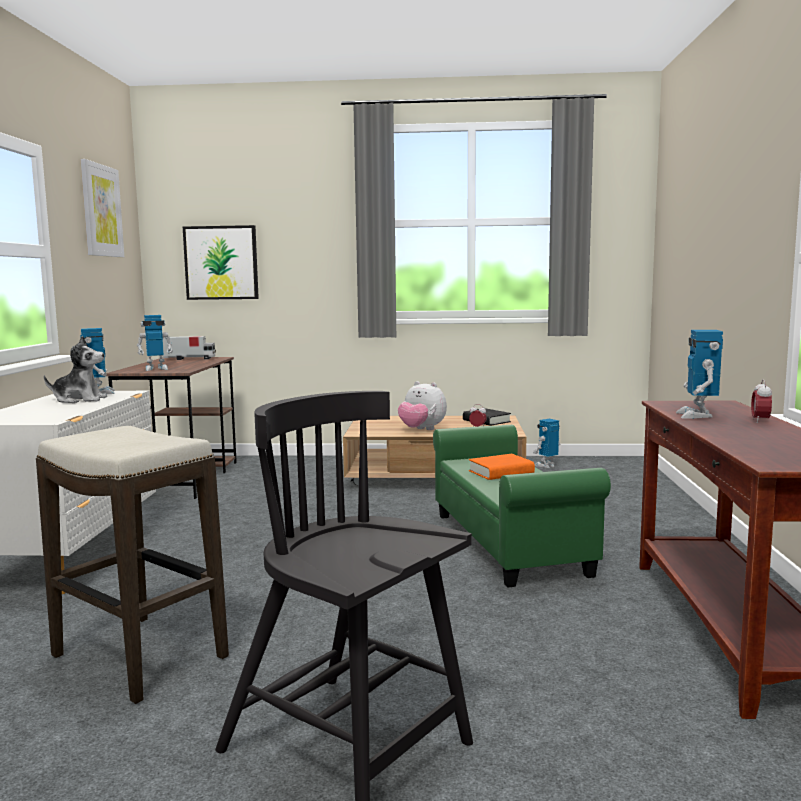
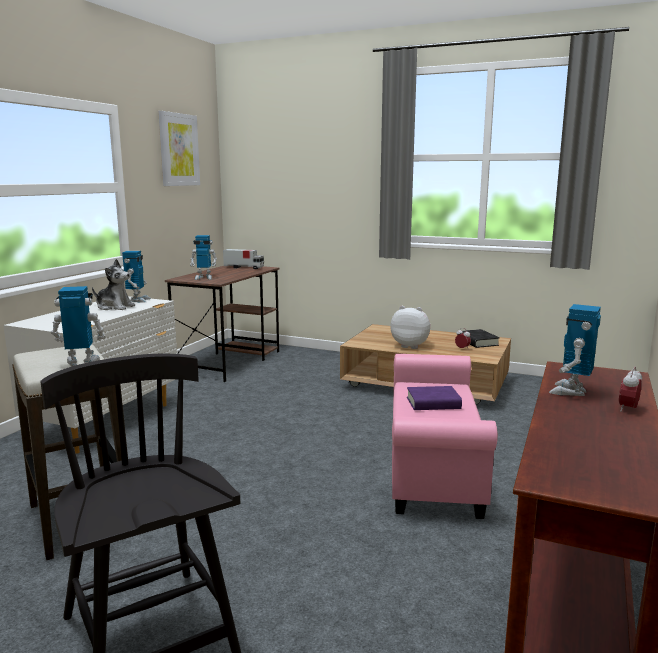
camera: 20 degrees right, 5 degrees up
(221, 263) = (277, 189): picture -> none
(421, 430) = (411, 346): plush toy -> plush toy turned 150 degrees clockwise
(501, 472) = (433, 403): orange book -> purple book
(509, 543) = (433, 467): green ottoman -> pink ottoman
(546, 466) = (534, 388): toy robot -> toy robot (82, 364)

